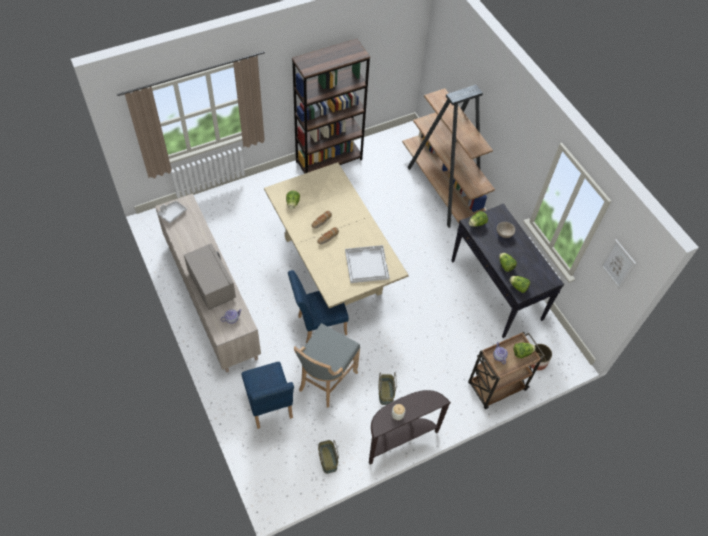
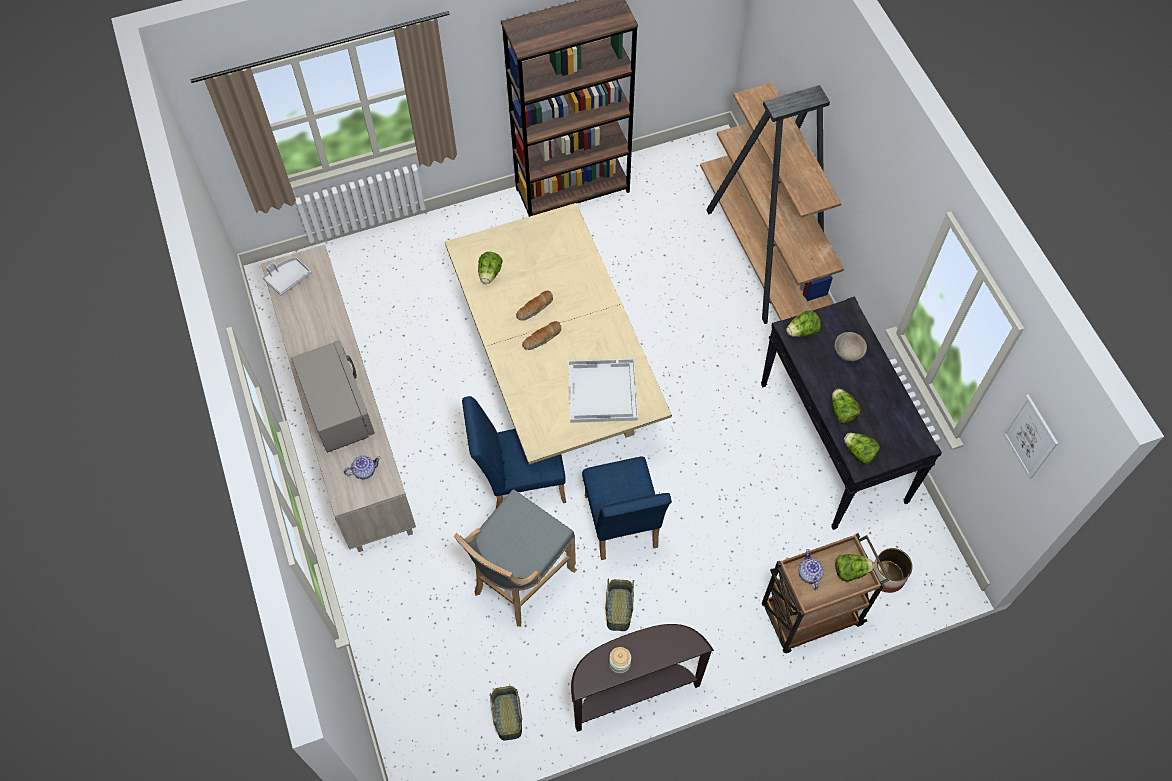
camera: 10 degrees right, 5 degrees up
(269, 407) = (423, 618): blue chair -> blue chair (622, 528)

